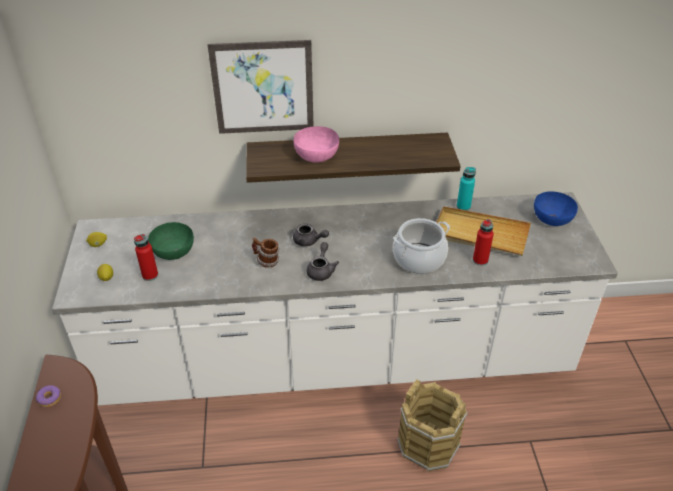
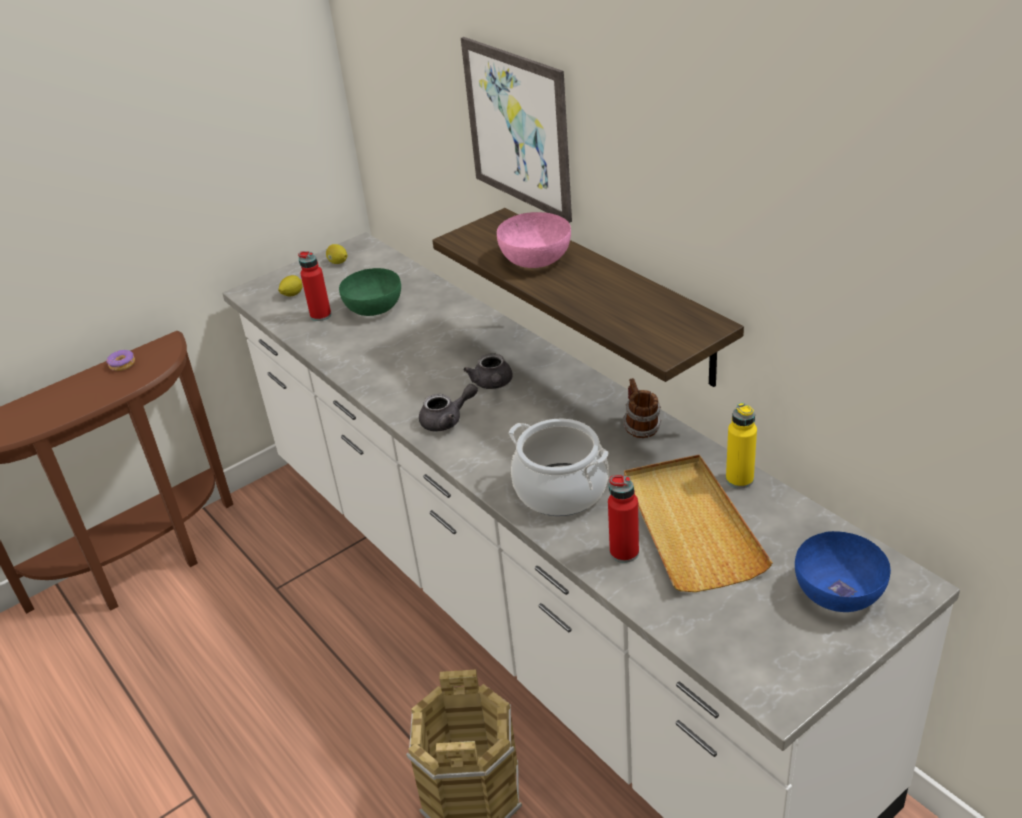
camera: 60 degrees right, 5 degrees down
(266, 261) = (421, 373): mug -> mug (640, 427)
(463, 206) = (739, 479): turquoise bottle -> yellow bottle

